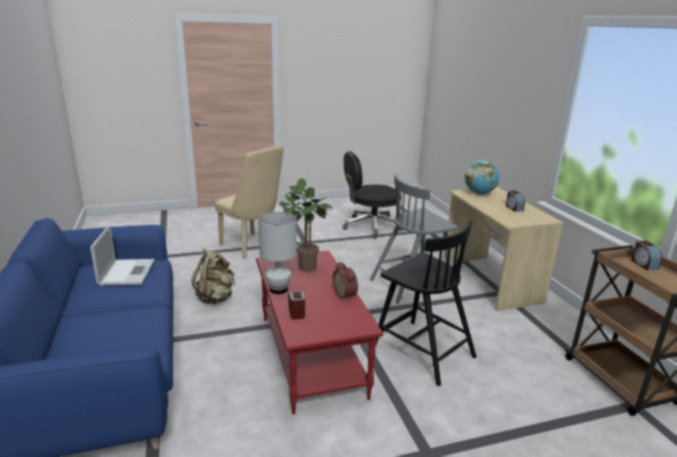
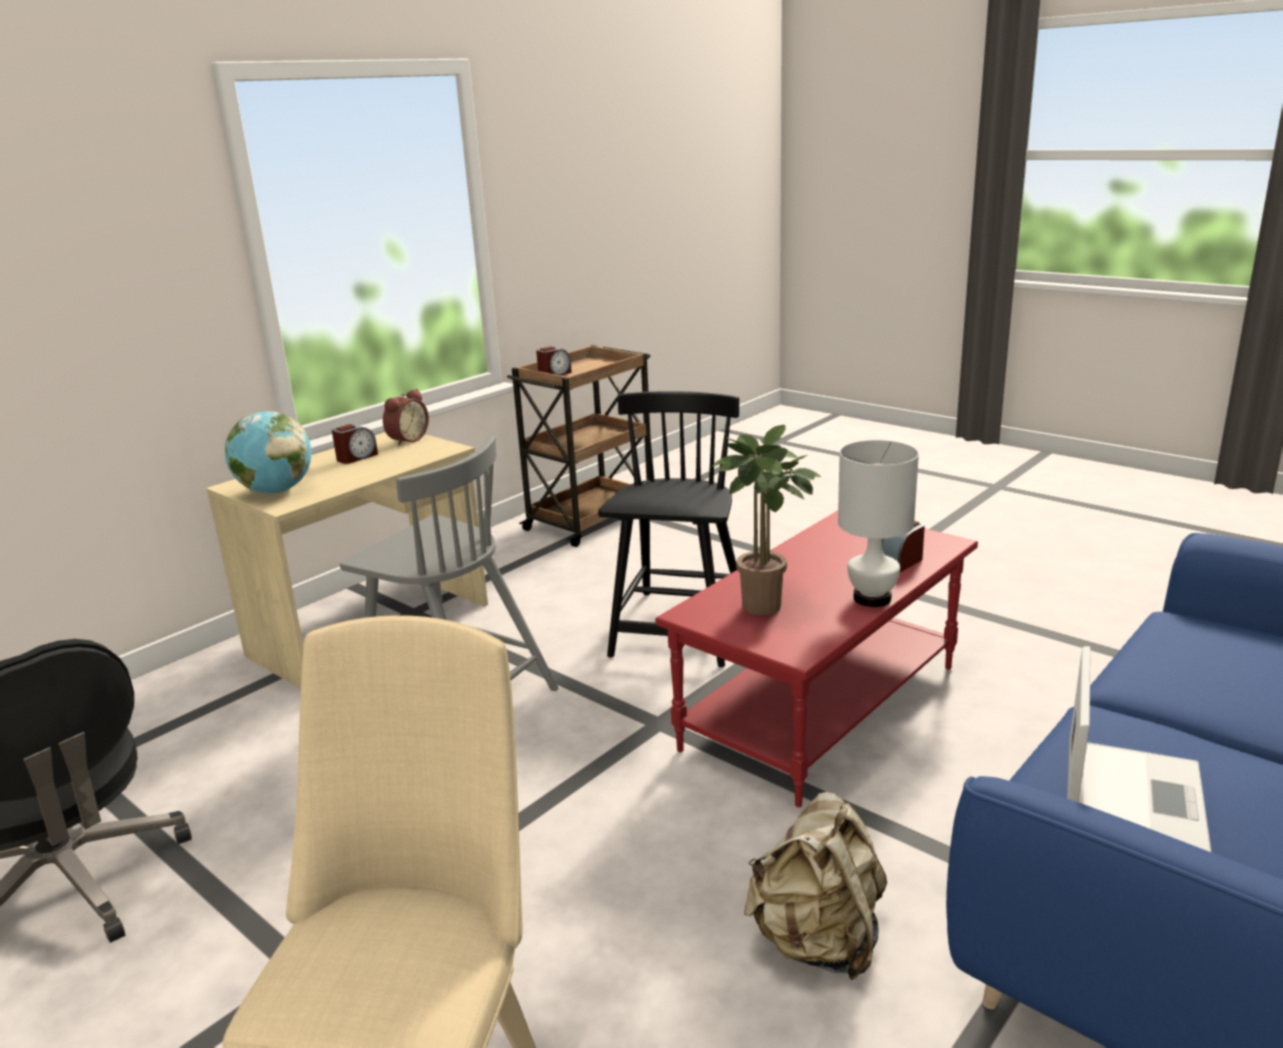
camera: 120 degrees left, 0 degrees up
(127, 272) = (1132, 796): laptop -> laptop turned 150 degrees clockwise
(346, 295) = (795, 550): alarm clock -> alarm clock (406, 440)

